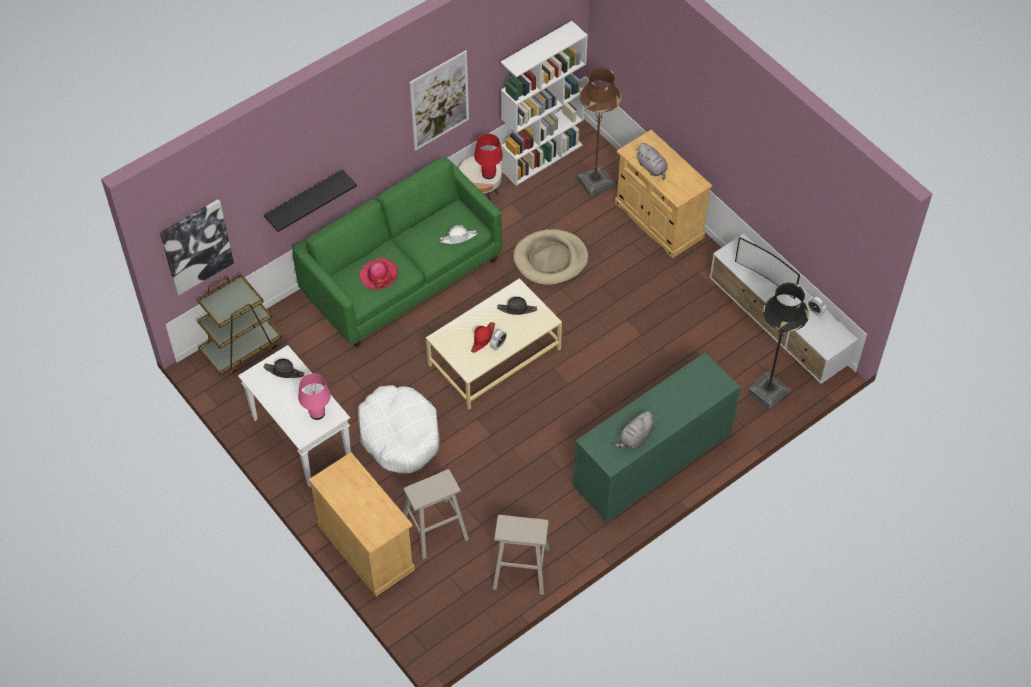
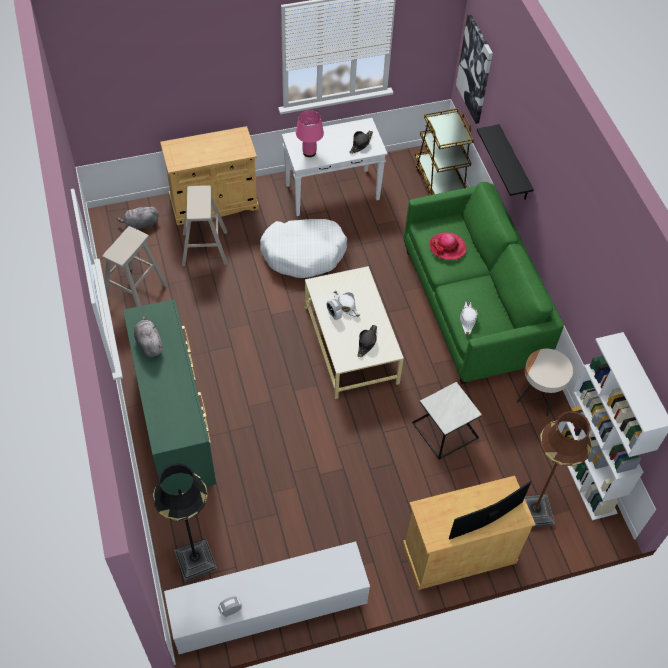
camera: 110 degrees right, 0 degrees up
(439, 100) = (588, 272): picture -> none
(483, 339) = (346, 305): red hat -> white hat
(489, 174) = (543, 374): red table lamp -> none
(550, 259) = (445, 430): beige dog bed -> side table
(652, 168) = (475, 500): grey plush toy -> grey plush toy (140, 224)
(766, 278) = (298, 580): television -> television (487, 523)

